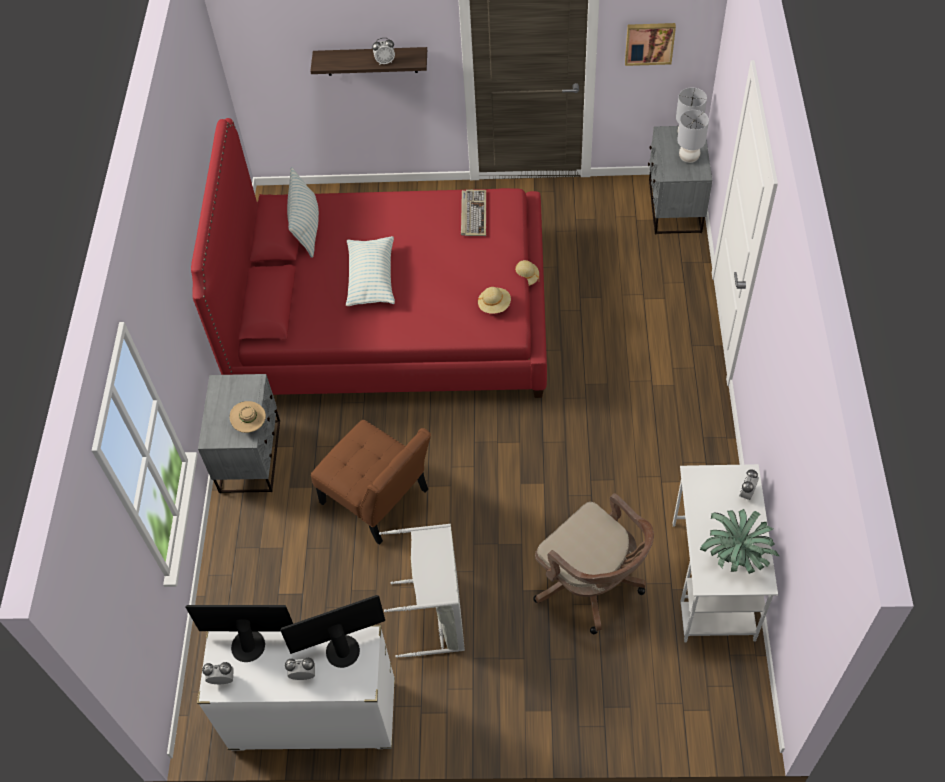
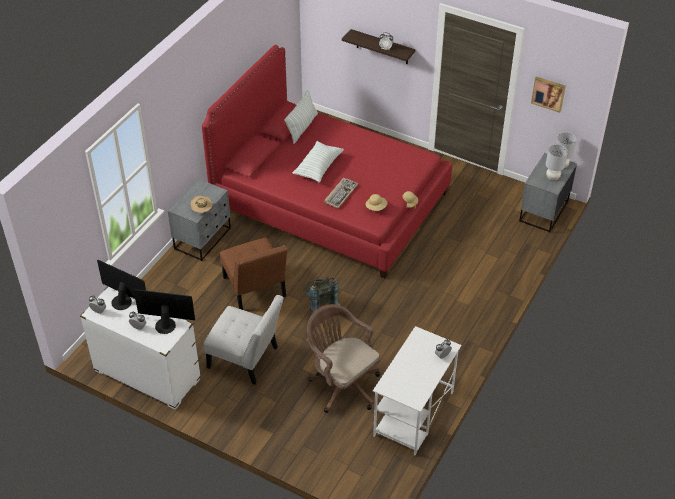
camera: 25 degrees right, 10 degrees down
(438, 615) = (246, 359): grey laundry basket -> white chair
(473, 214) = (400, 157): keyboard -> keyboard (340, 194)
(481, 477) = (320, 304): none -> grey backpack
(592, 585) = (342, 384): brown office chair -> brown office chair turned 150 degrees clockwise
(736, 553) = (413, 381): potted plant -> none

